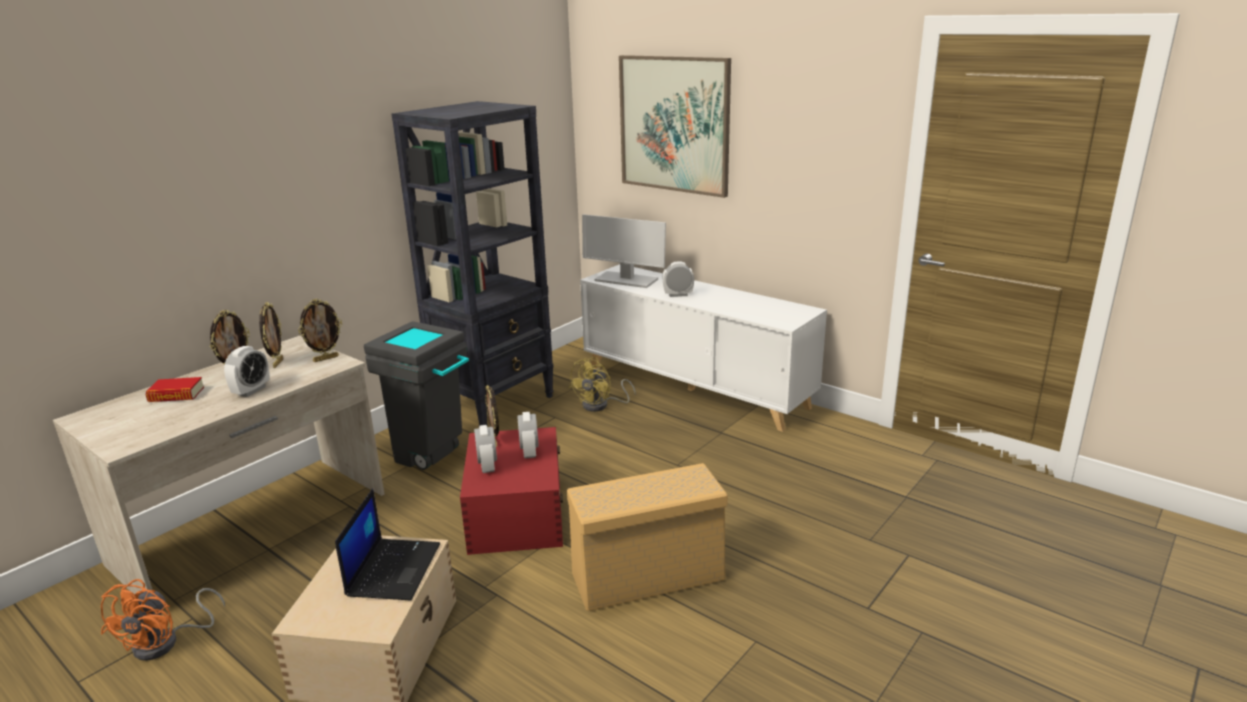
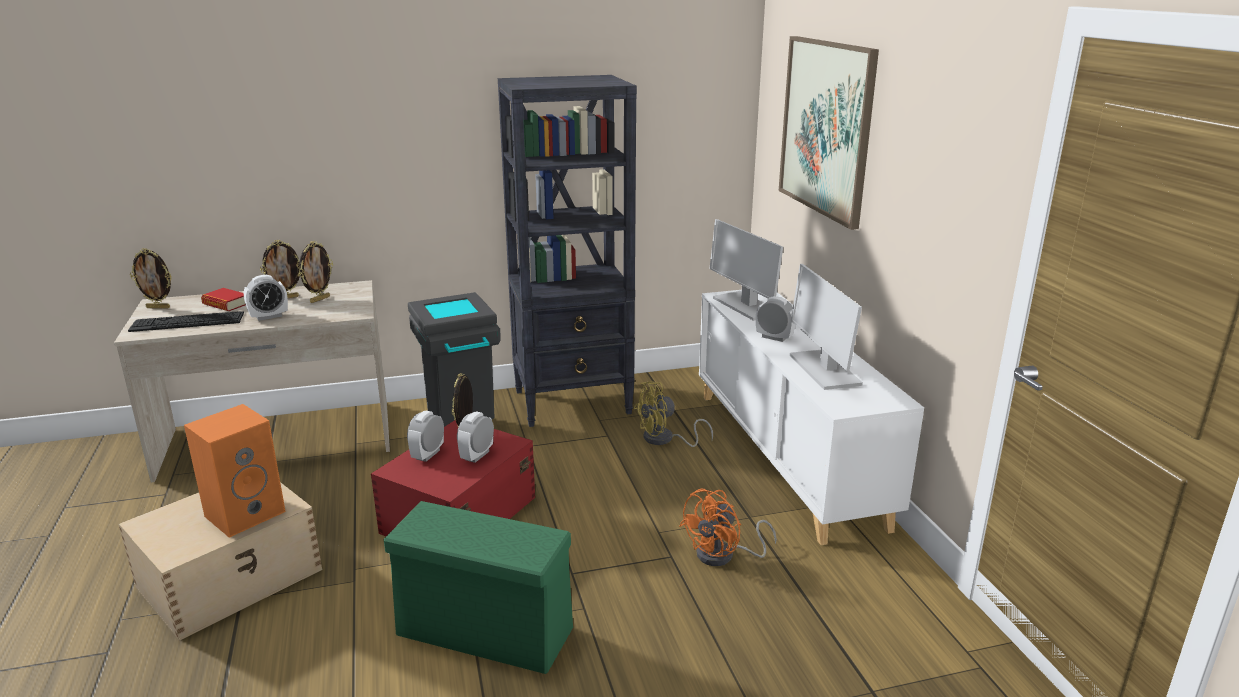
camera: 35 degrees right, 0 degrees up
(163, 421) = (187, 322): none -> keyboard
(166, 642) = (132, 505): orange fan -> orange fan (723, 556)
(326, 358) = (354, 306): picture frame -> picture frame (158, 307)
(393, 569) = (246, 512): laptop -> orange speaker
(650, 576) = (487, 632): beige storage box -> green storage box
(740, 305) = (823, 369): none -> monitor

